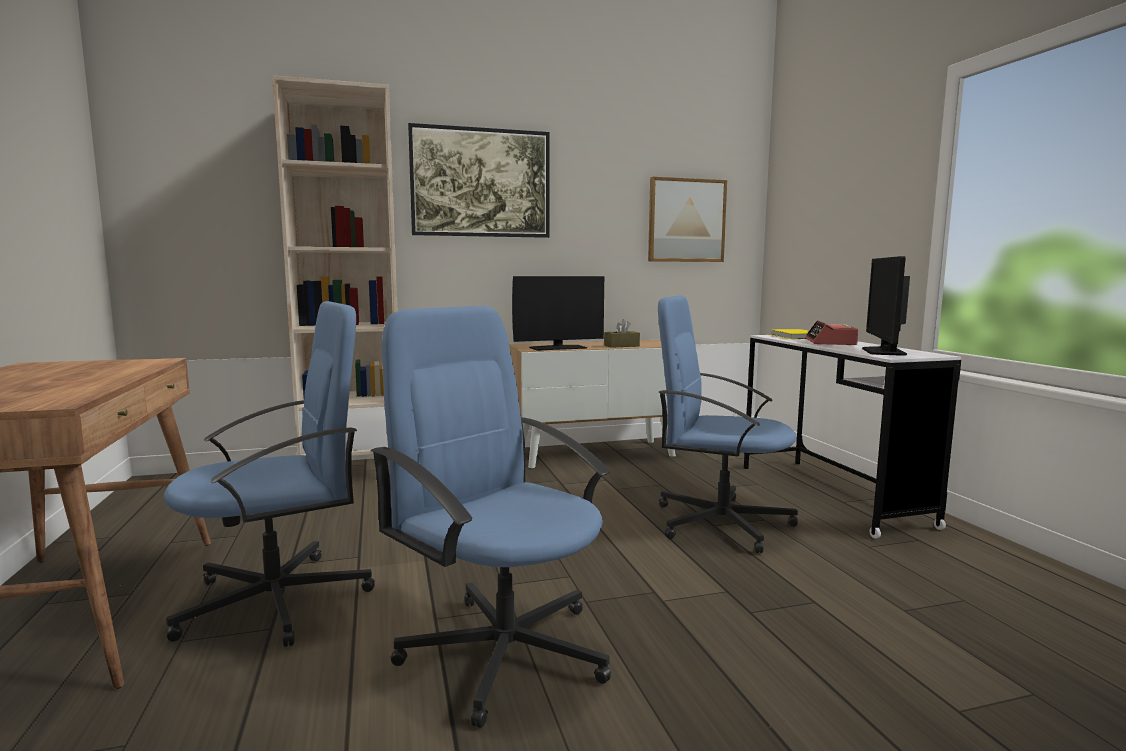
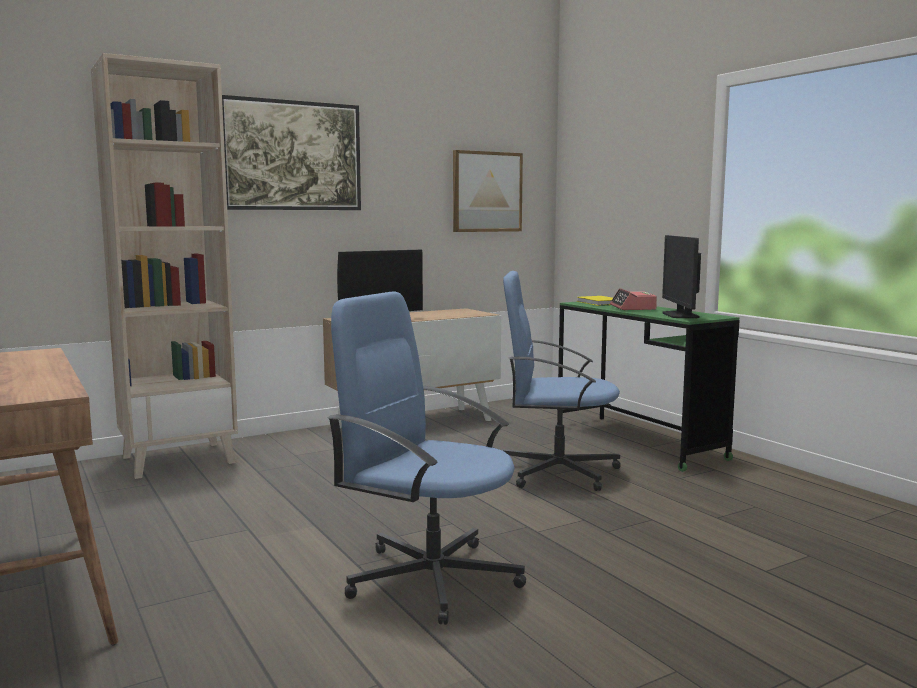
camera: 15 degrees left, 0 degrees up
(279, 600) = (202, 569): blue office chair -> none
(621, 346) = (439, 316): brown tissue box -> none
(830, 495) = (637, 442): white desk -> green desk

